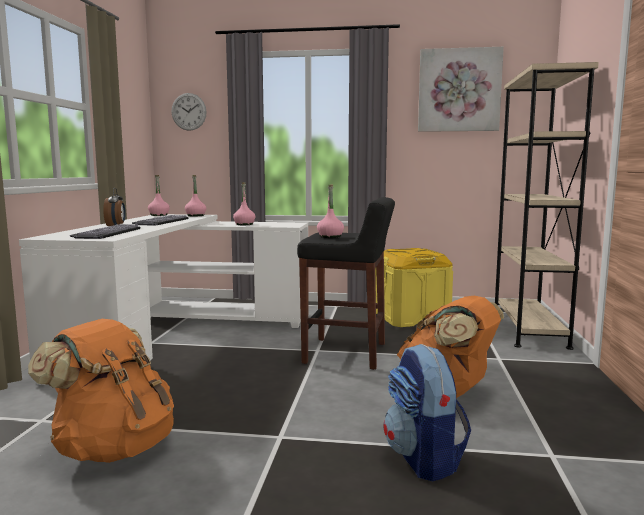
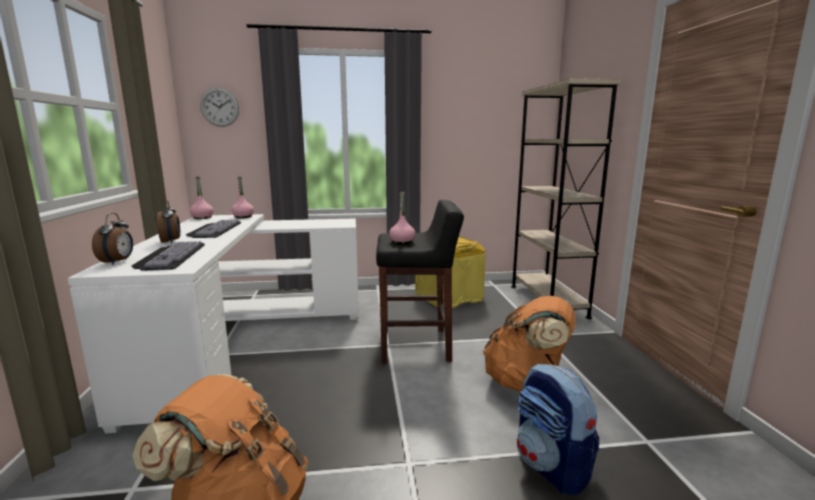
camera: 15 degrees left, 5 degrees up
(62, 234) = (118, 262): none -> alarm clock
(244, 224) = (297, 225): pink bottle -> none
(459, 90) = (480, 94): picture -> none

